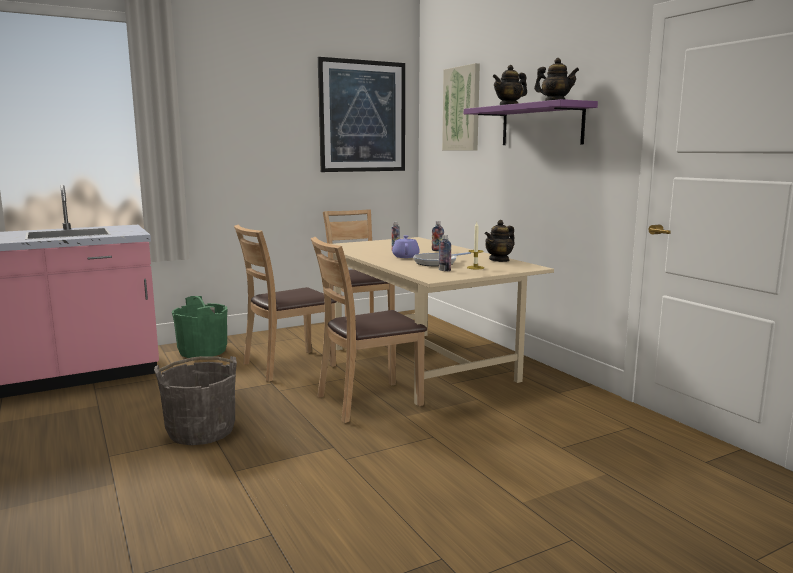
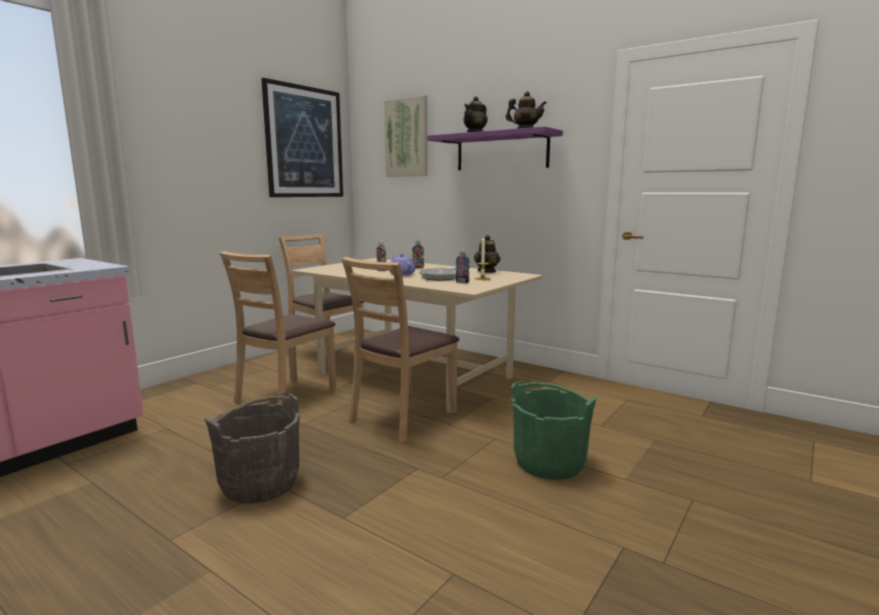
camera: 25 degrees left, 0 degrees up
(203, 351) = (172, 397): green bucket -> green bucket (549, 462)

